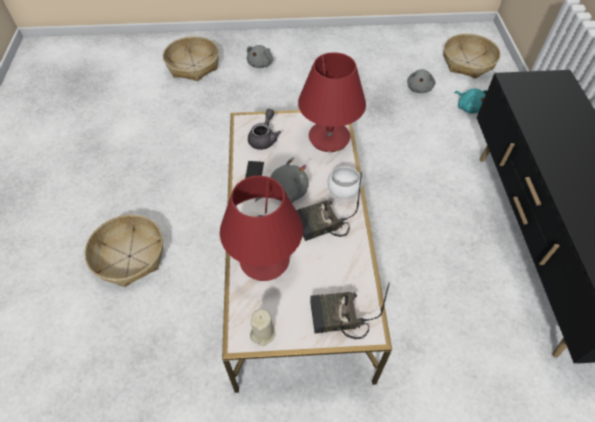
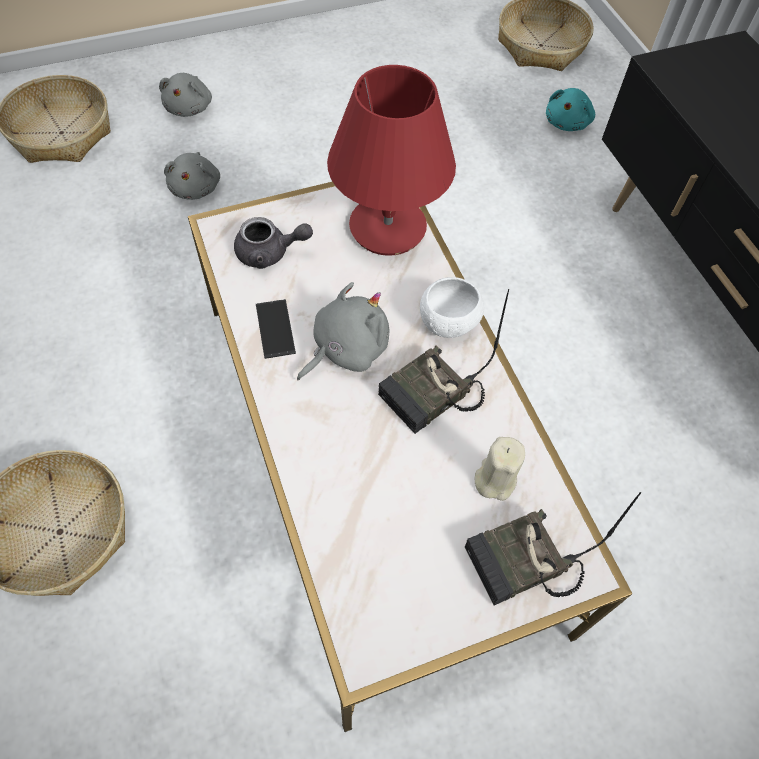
camera: 20 degrees left, 5 degrees up
(263, 333) = (401, 633): beige candle -> beige candle (495, 479)
(264, 138) = (270, 253): grey teapot -> grey teapot turned 90 degrees clockwise
(264, 259) = (353, 489): red table lamp -> none
(419, 88) = (478, 104): grey plush toy -> grey plush toy (196, 187)
(469, 107) = (567, 122): turquoise plush toy -> turquoise plush toy turned 75 degrees clockwise

